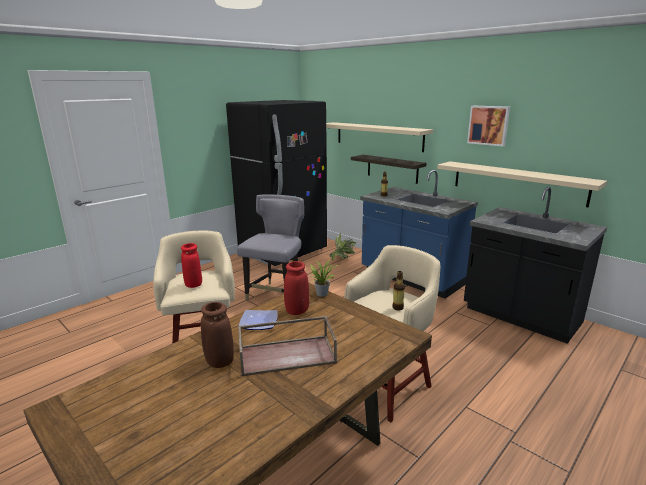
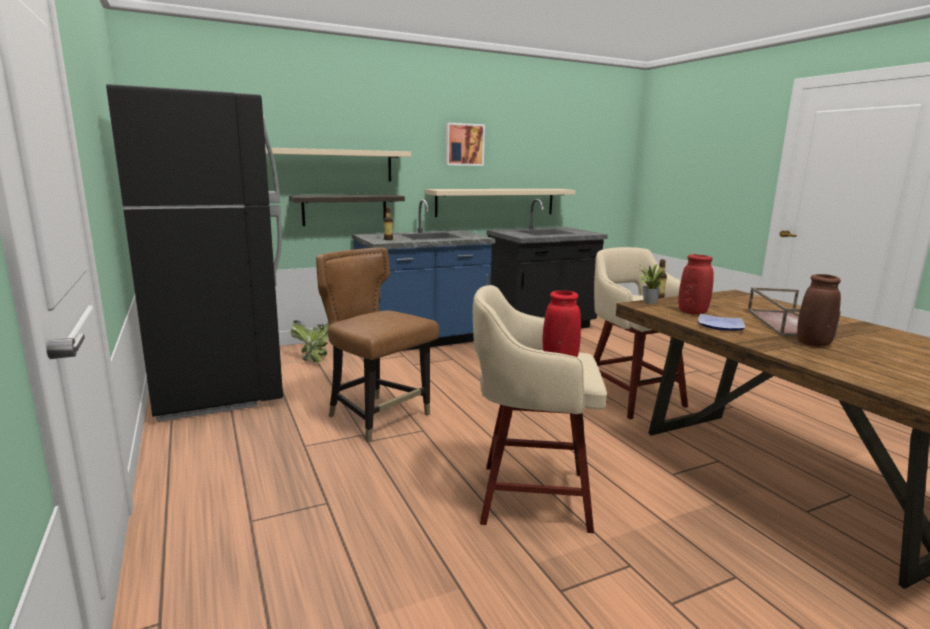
camera: 70 degrees left, 5 degrees down
(276, 295) = (377, 417): grey chair -> brown chair

